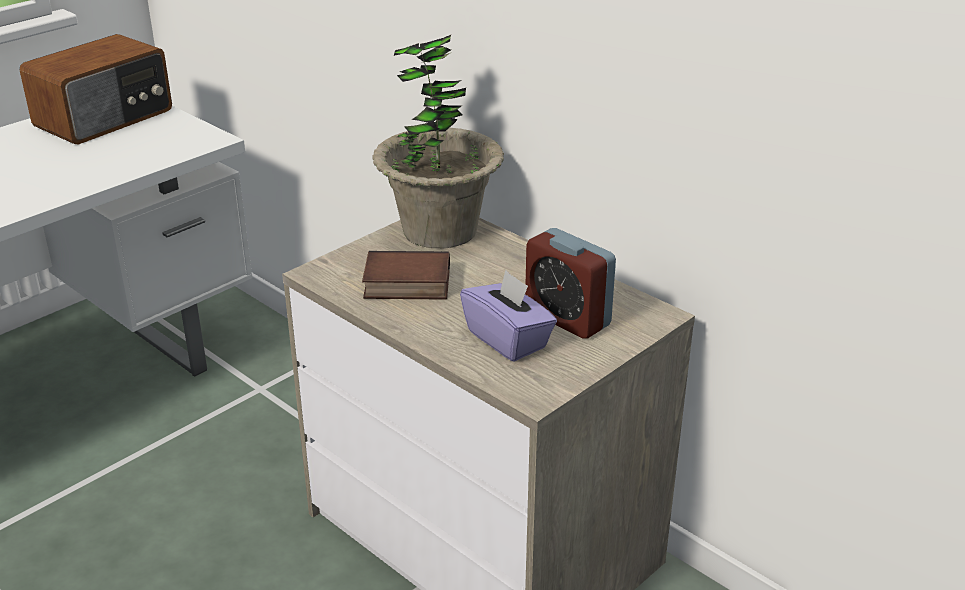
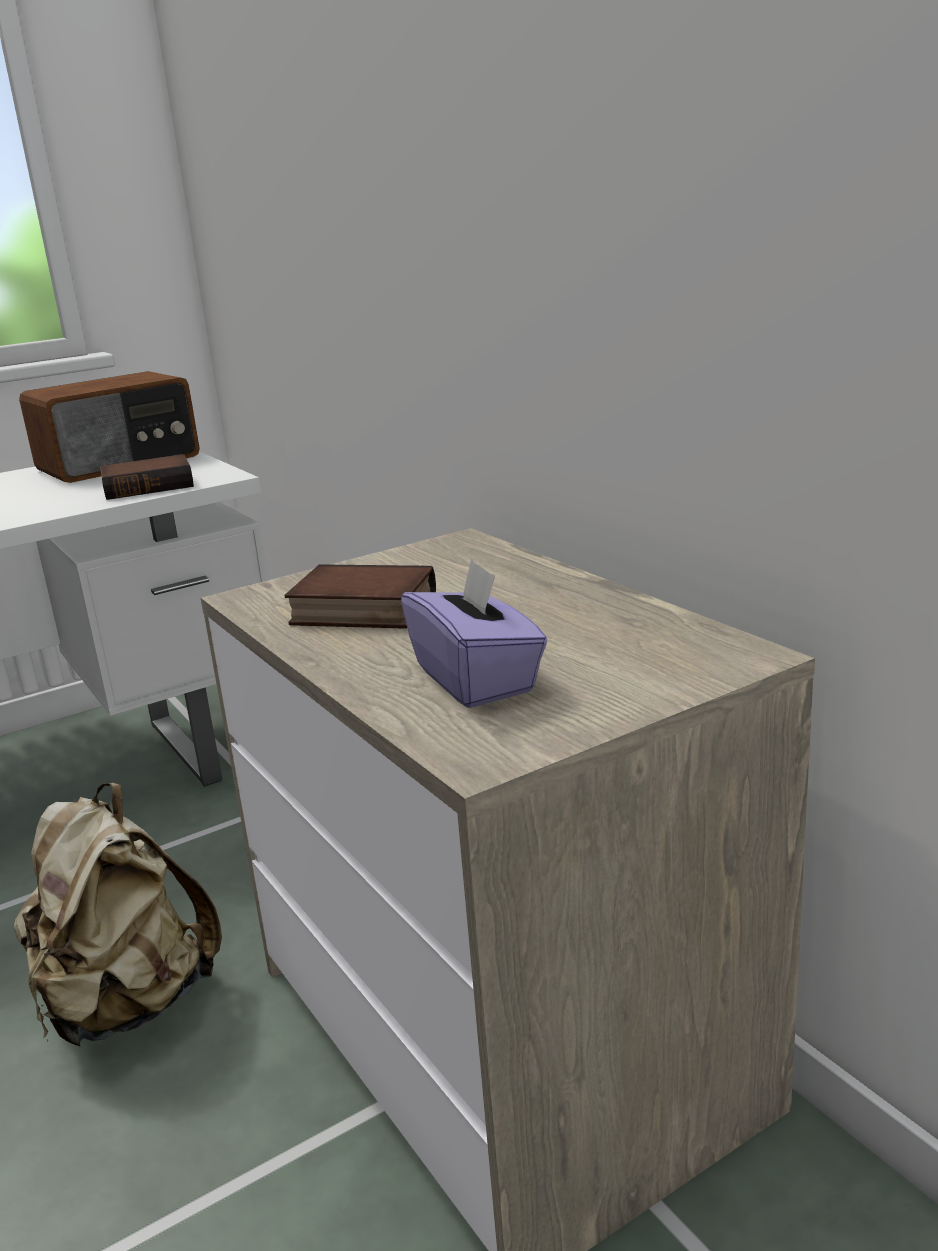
camera: 15 degrees right, 10 degrees down
(156, 150) = (149, 486): none -> book
(215, 546) = (127, 1004): none -> beige backpack
(439, 230) = (448, 556): potted plant -> none
(567, 318) = (589, 655): alarm clock -> none

